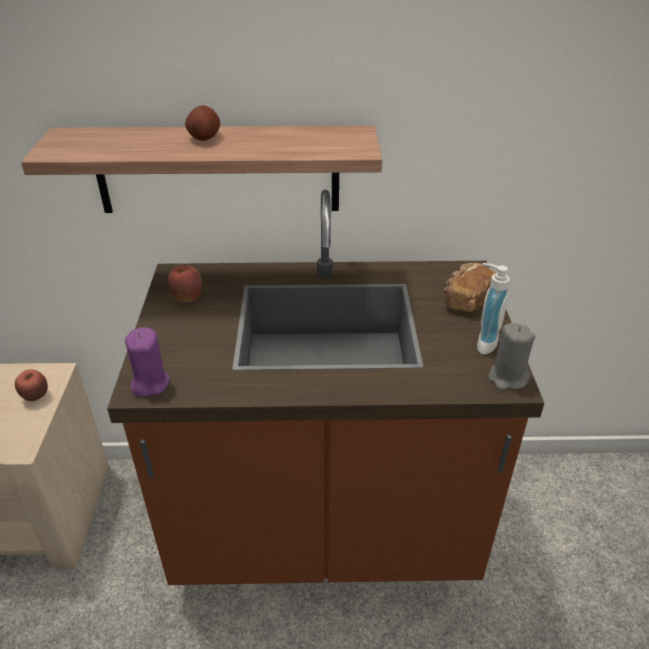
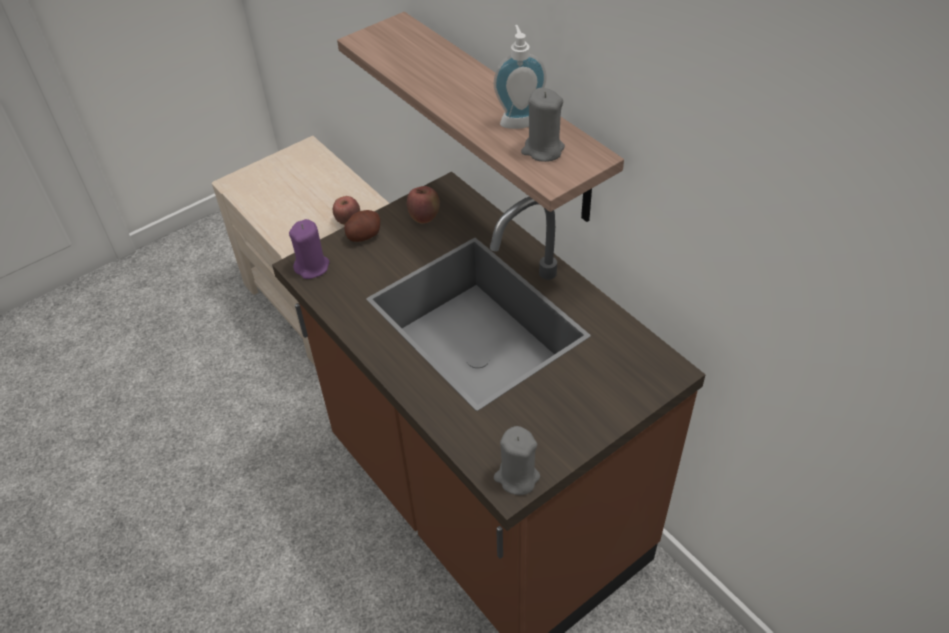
camera: 55 degrees right, 10 degrees up
(204, 137) = (474, 86): potato -> potato (364, 235)
(323, 142) = (542, 150): none -> grey candle
(466, 299) = (613, 391): bread -> none
(482, 342) = (554, 436): soap dispenser -> soap dispenser (518, 120)

